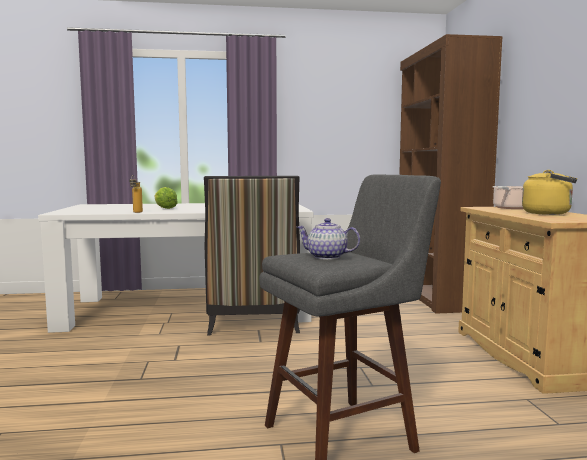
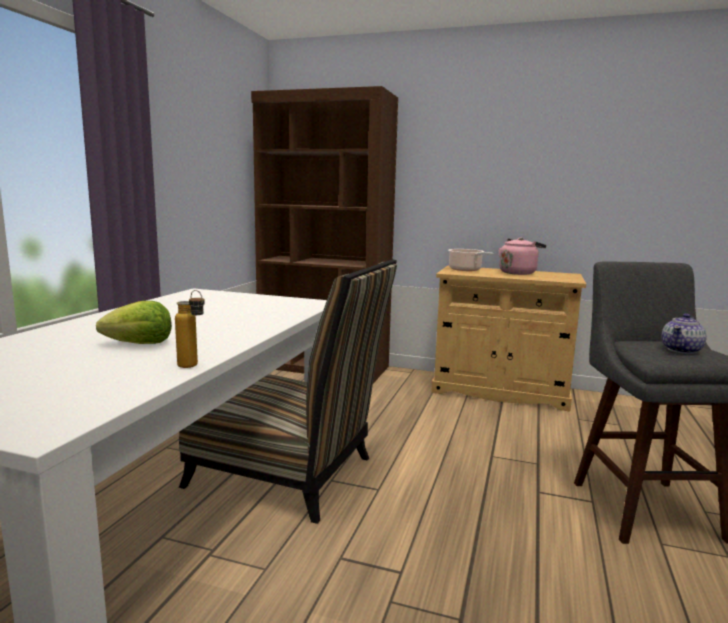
camera: 65 degrees left, 5 degrees up
(549, 213) = (518, 273): yellow kettle -> pink kettle

